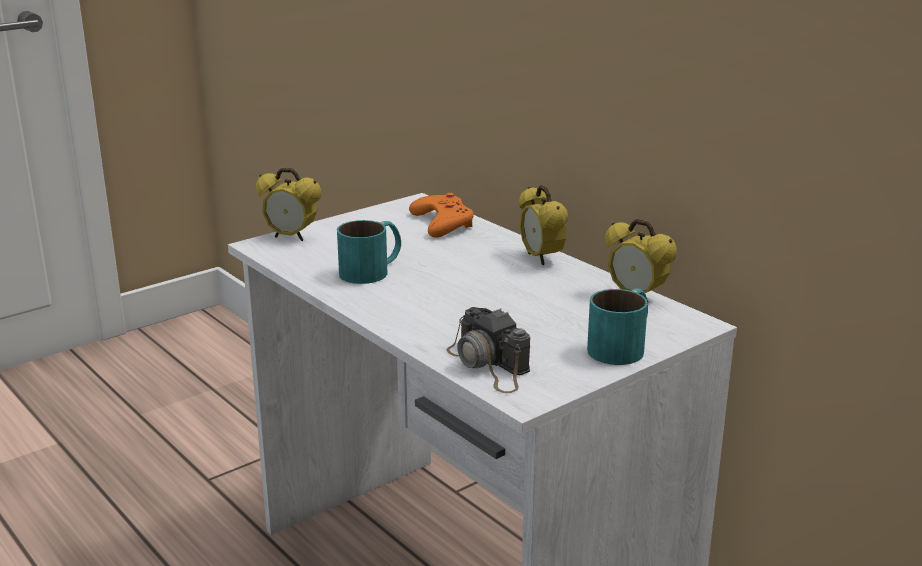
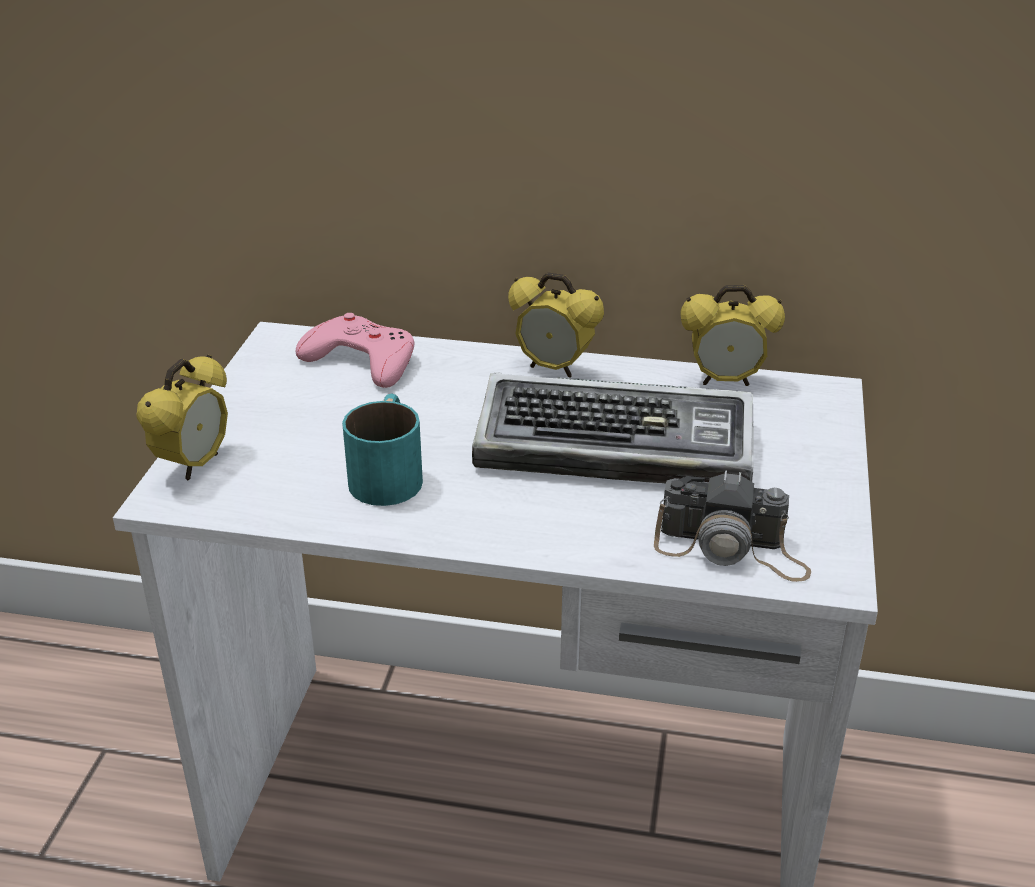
camera: 40 degrees left, 10 degrees up
(291, 237) = (194, 465): alarm clock -> alarm clock turned 45 degrees counterclockwise
(442, 223) = (361, 360): orange game controller -> pink game controller
(511, 302) = (618, 447): none -> keyboard
(622, 346) = (810, 454): turquoise mug -> none

